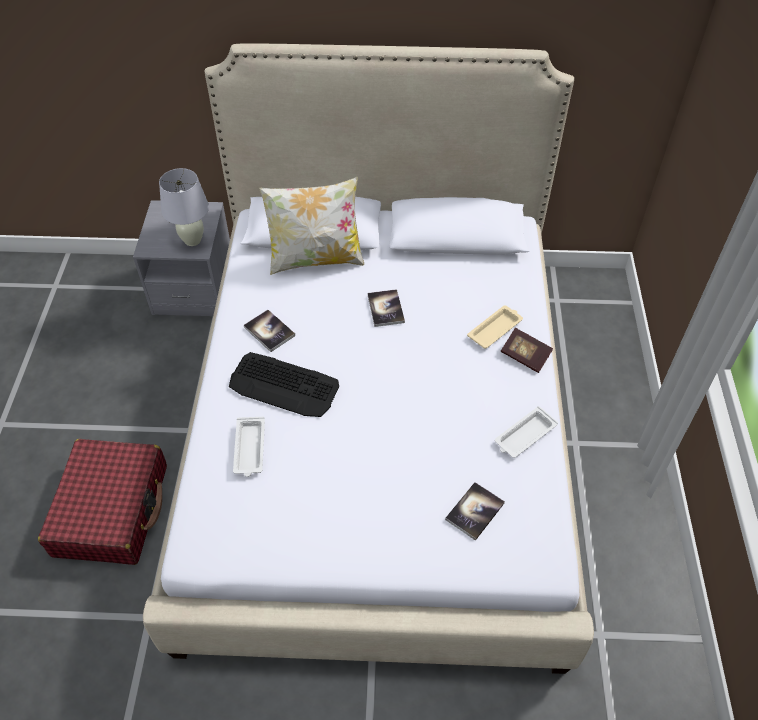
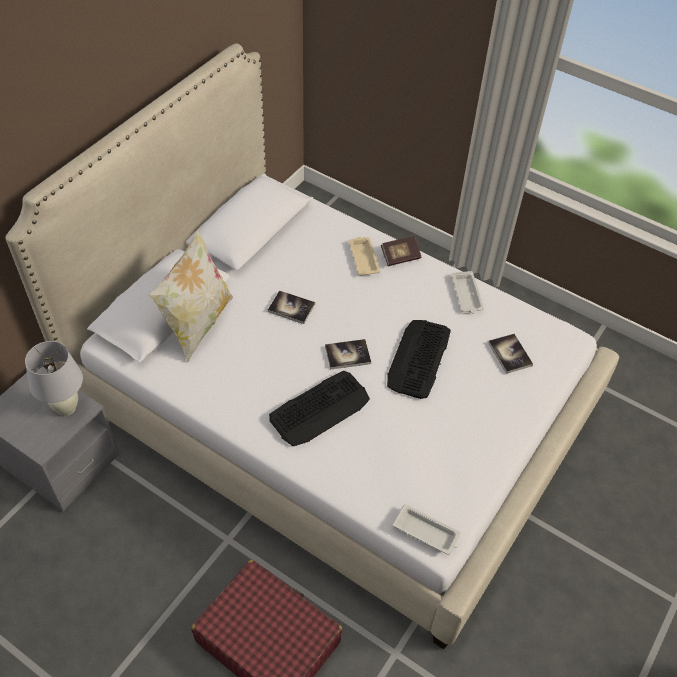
camera: 60 degrees left, 0 degrees up
(249, 449) = (368, 460): white tray -> white tray (427, 532)
(269, 331) = (252, 392): book -> book (347, 355)
(402, 433) = (418, 359): none -> keyboard

